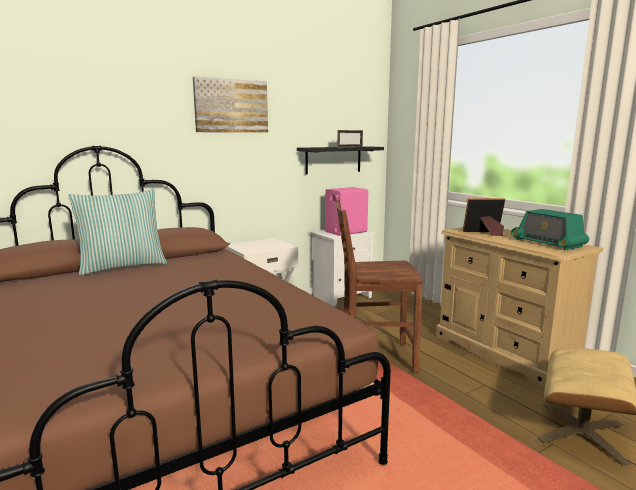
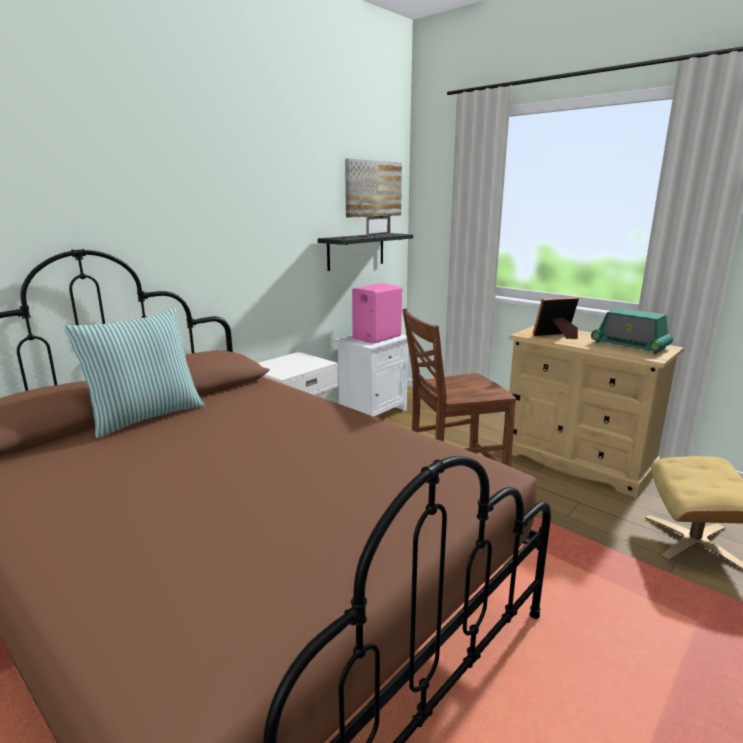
camera: 15 degrees left, 5 degrees up
(231, 106) = (243, 188): picture -> picture (372, 189)

